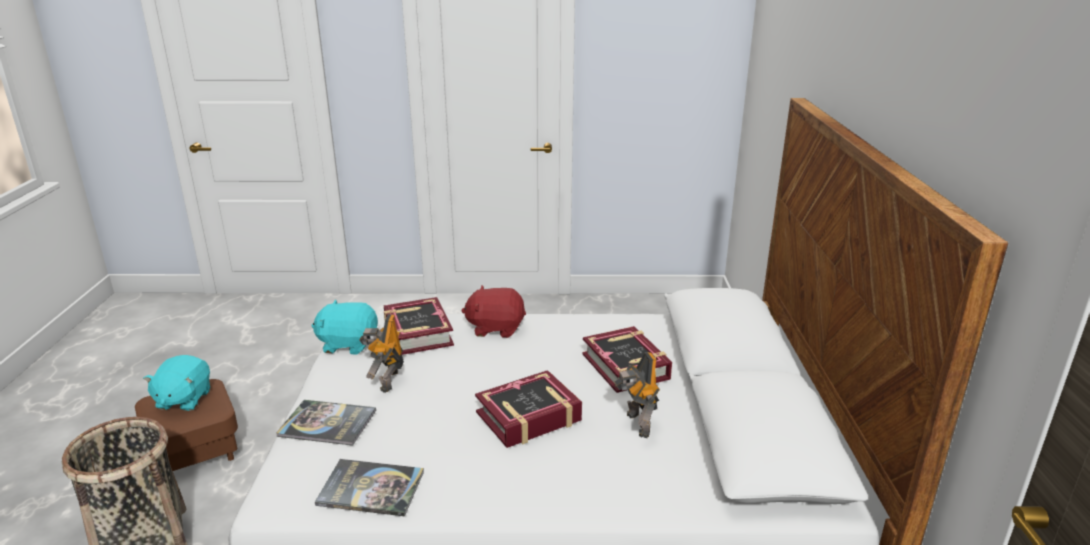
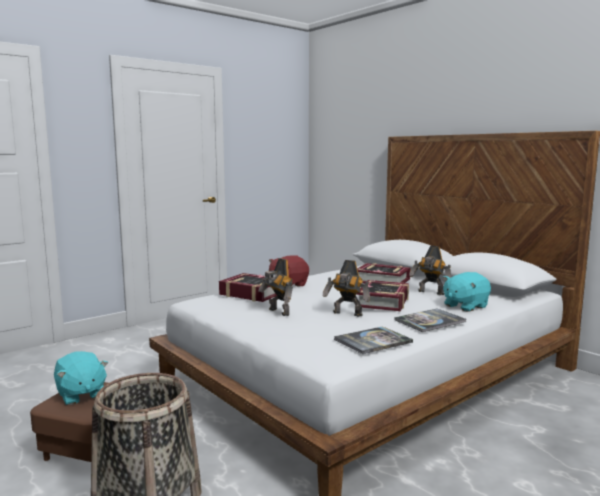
camera: 40 degrees left, 15 degrees down
(327, 423) = (286, 332): book -> book (430, 321)
(348, 344) = (213, 308): turquoise plush toy -> turquoise plush toy (465, 306)
(448, 420) = (347, 314): none -> toy robot

